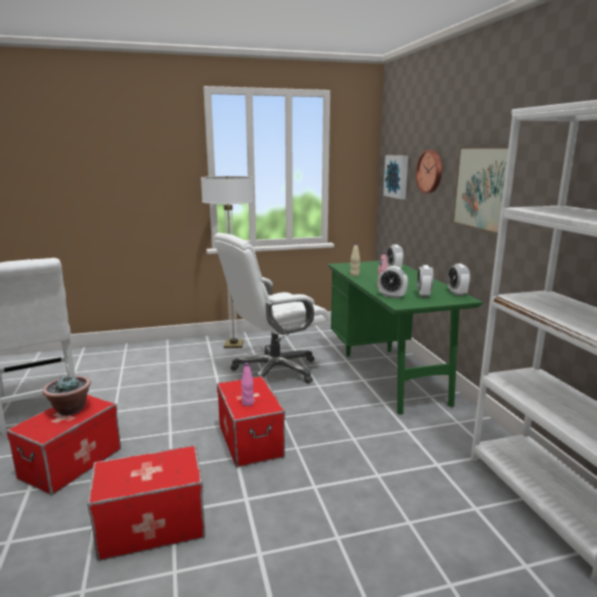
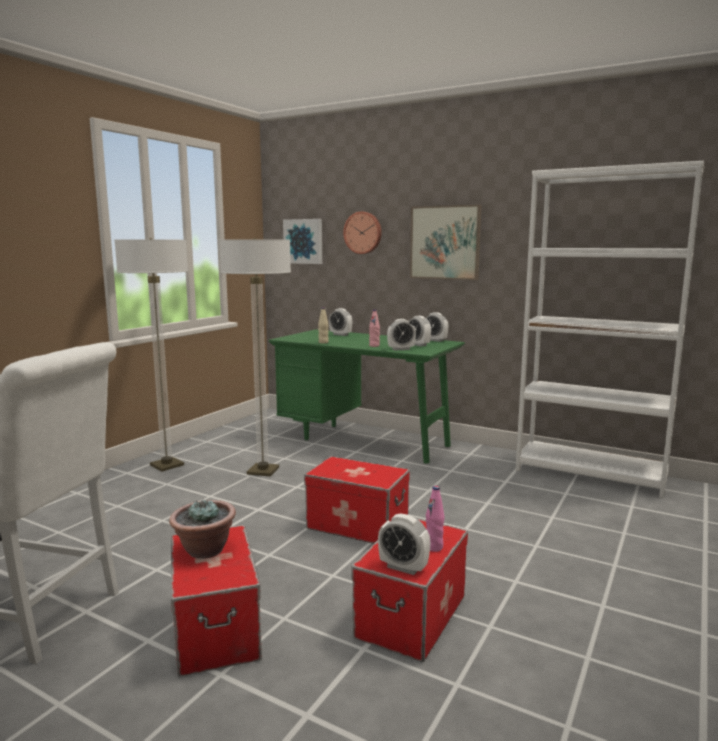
camera: 45 degrees left, 5 degrees down
(108, 482) = (403, 567): none -> alarm clock
(248, 403) = (370, 475): pink bottle -> pink bottle (434, 547)
(274, 370) = (263, 471): white office chair -> floor lamp

